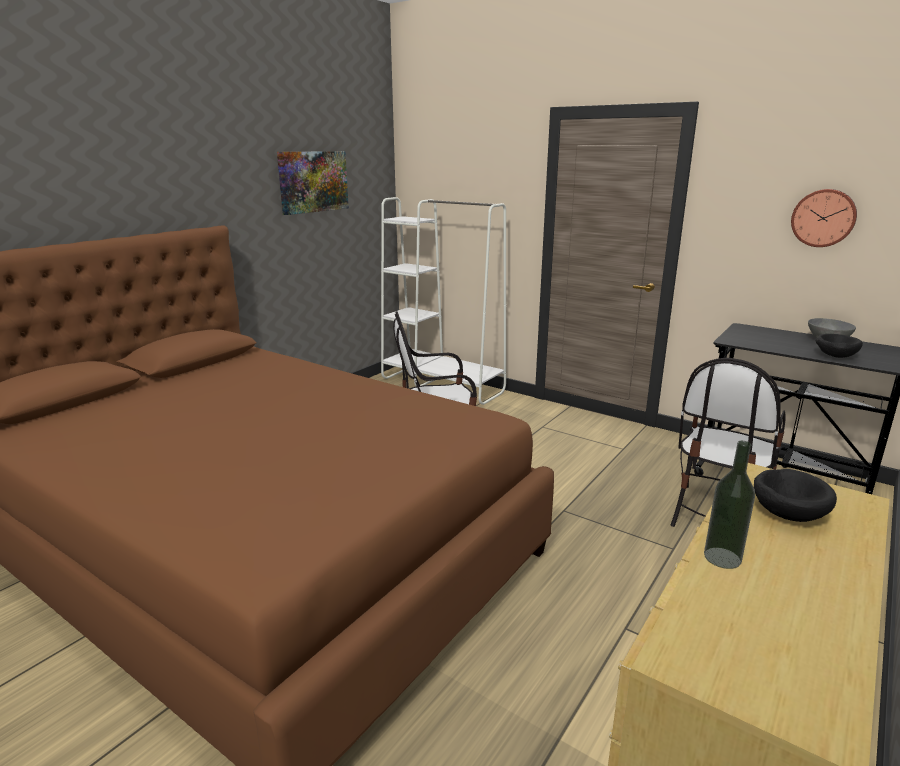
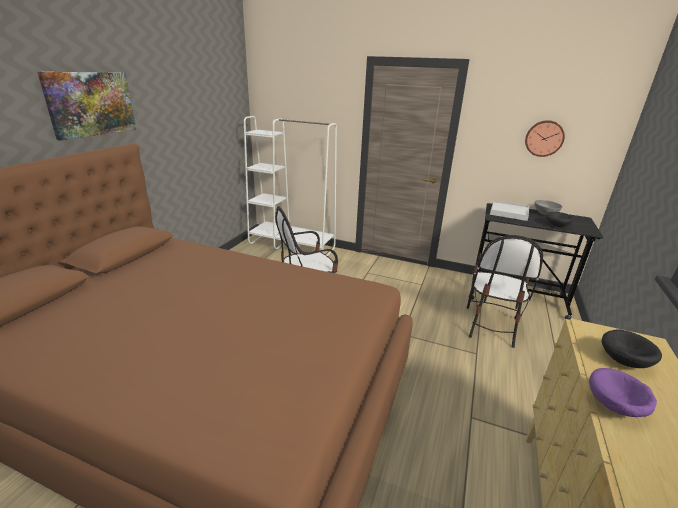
camera: 15 degrees left, 5 degrees up
(313, 181) = (195, 105): picture -> picture (91, 104)
(722, 558) = (614, 407): bottle -> purple bowl
(762, 336) = (509, 212): none -> white tray

